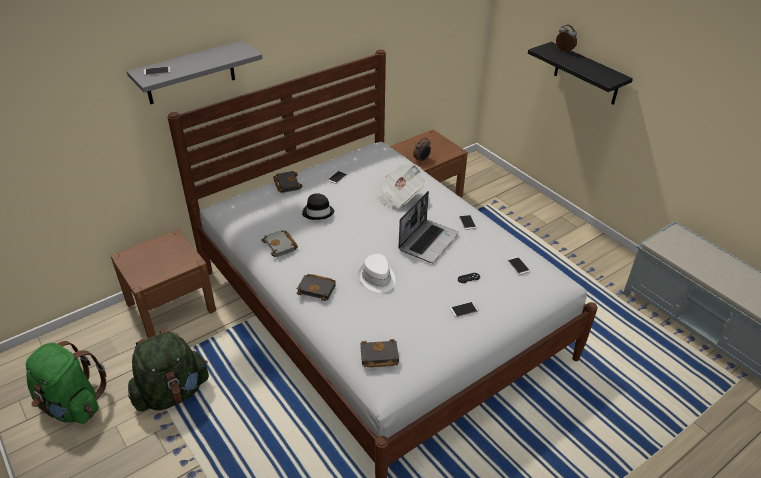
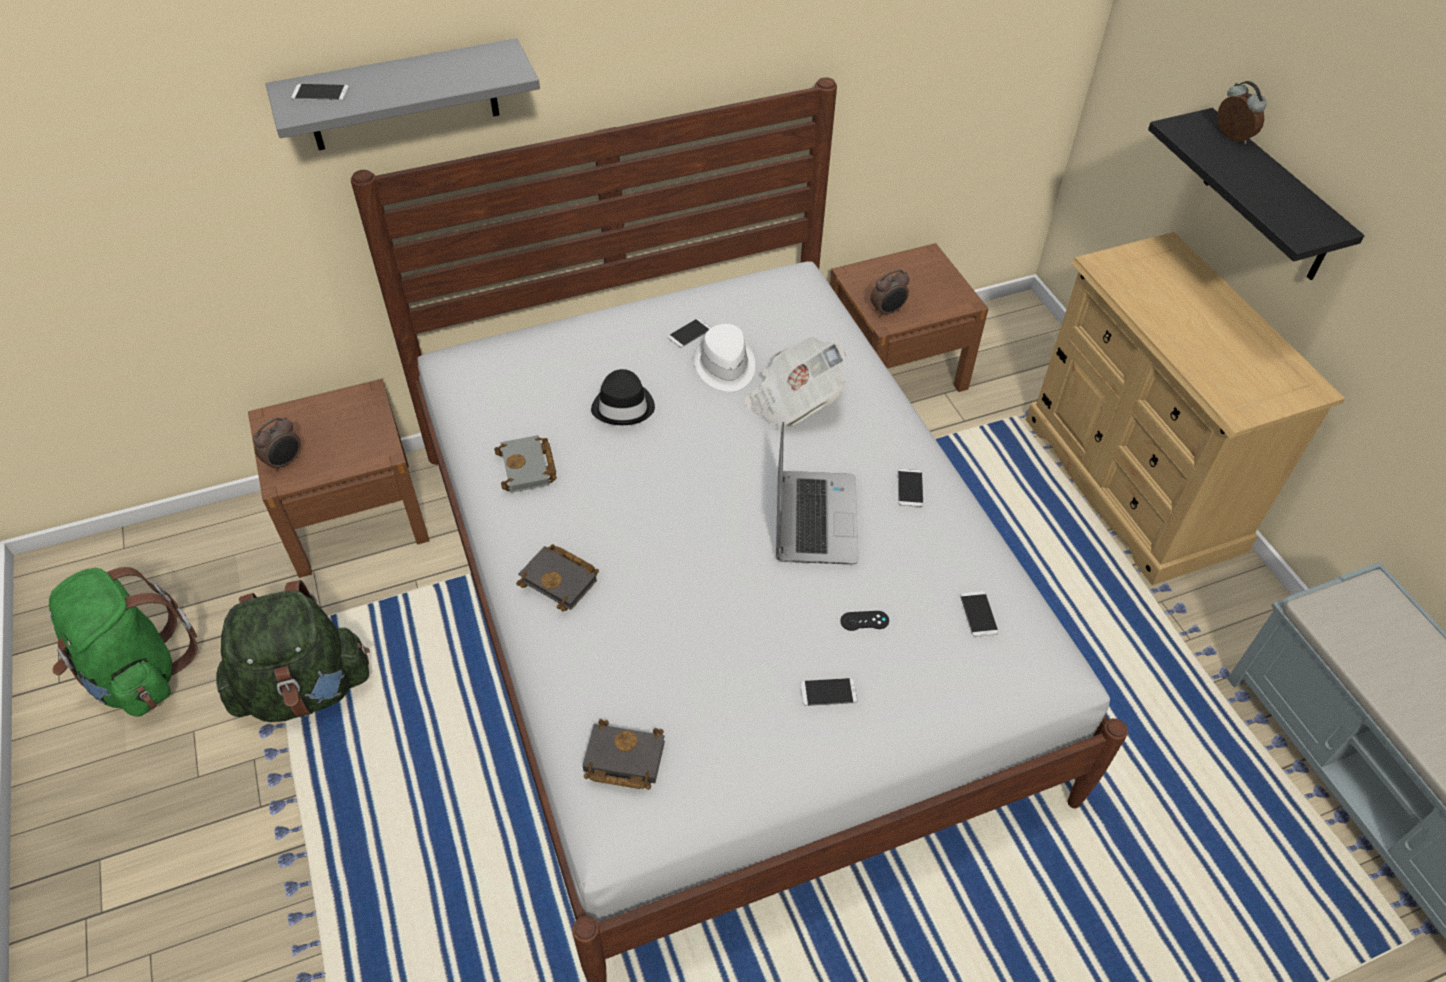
camera: 15 degrees right, 10 degrees up
(140, 274) = (285, 462): none -> alarm clock
(286, 184) = (588, 330): black book -> none
(377, 278) = (682, 581): white hat -> white hat (724, 366)
(428, 241) = (813, 518): laptop -> laptop turned 45 degrees counterclockwise
(551, 222) = (1131, 483): none -> beige dresser

